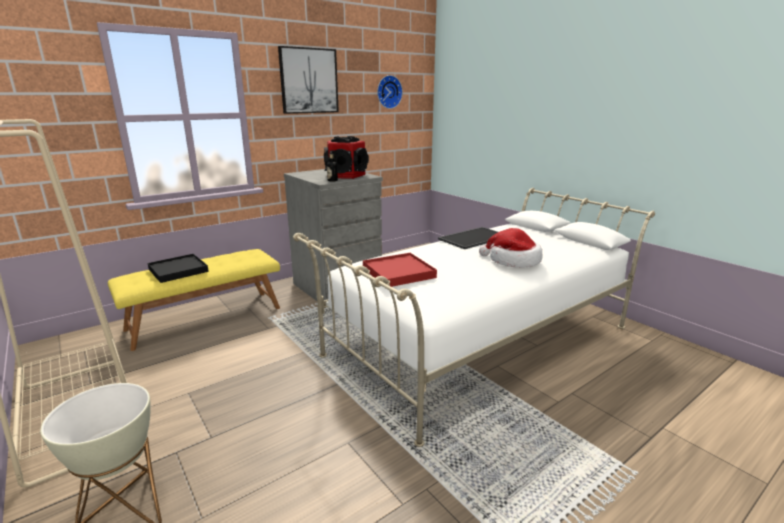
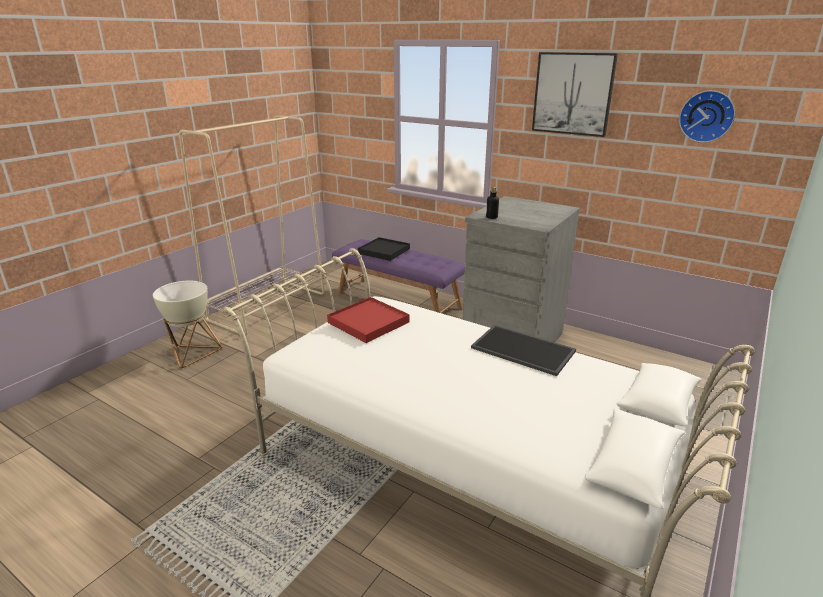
camera: 70 degrees right, 5 degrees up
(205, 318) = (398, 300): yellow bench -> purple bench
(345, 175) = (528, 217): speaker -> none
(512, 260) = (453, 385): hat -> none

